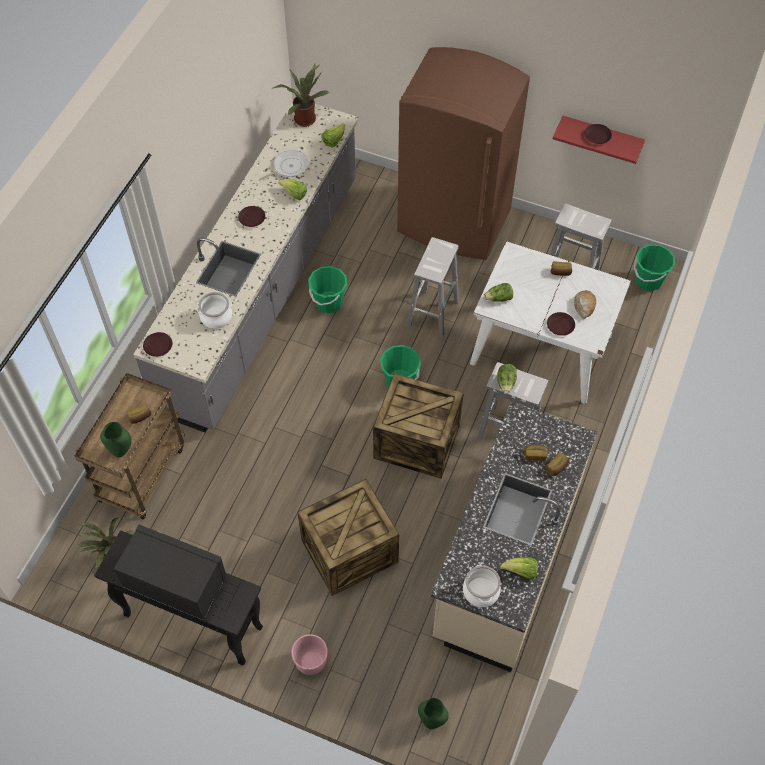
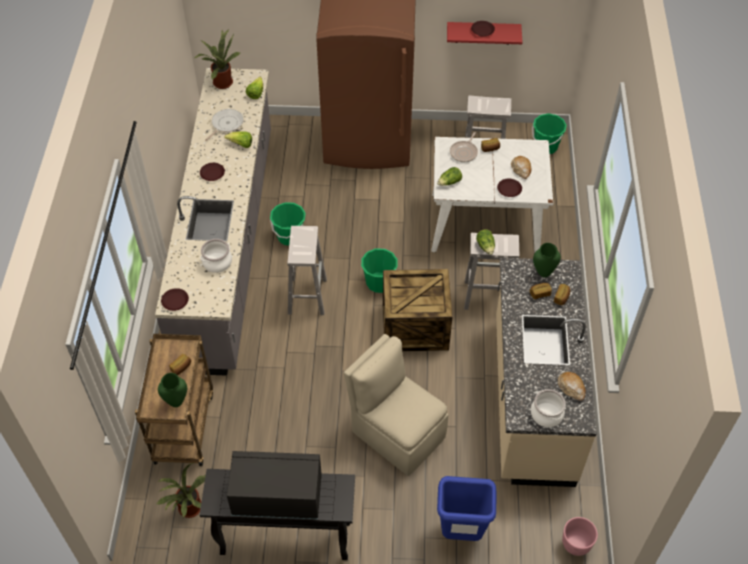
camera: 20 degrees left, 5 degrees down
(311, 661) = (405, 536): pink planter -> pink planter (576, 544)
(349, 550) = (397, 432): crate -> beige chair
(369, 677) = (460, 532): none -> blue trash can
(431, 721) = (529, 549): green vase -> green vase (543, 273)
(433, 312) = (382, 219): white stool -> white stool (307, 295)
(521, 571) = (571, 388): lettuce -> bread
(530, 268) = (464, 152): none -> frying pan

